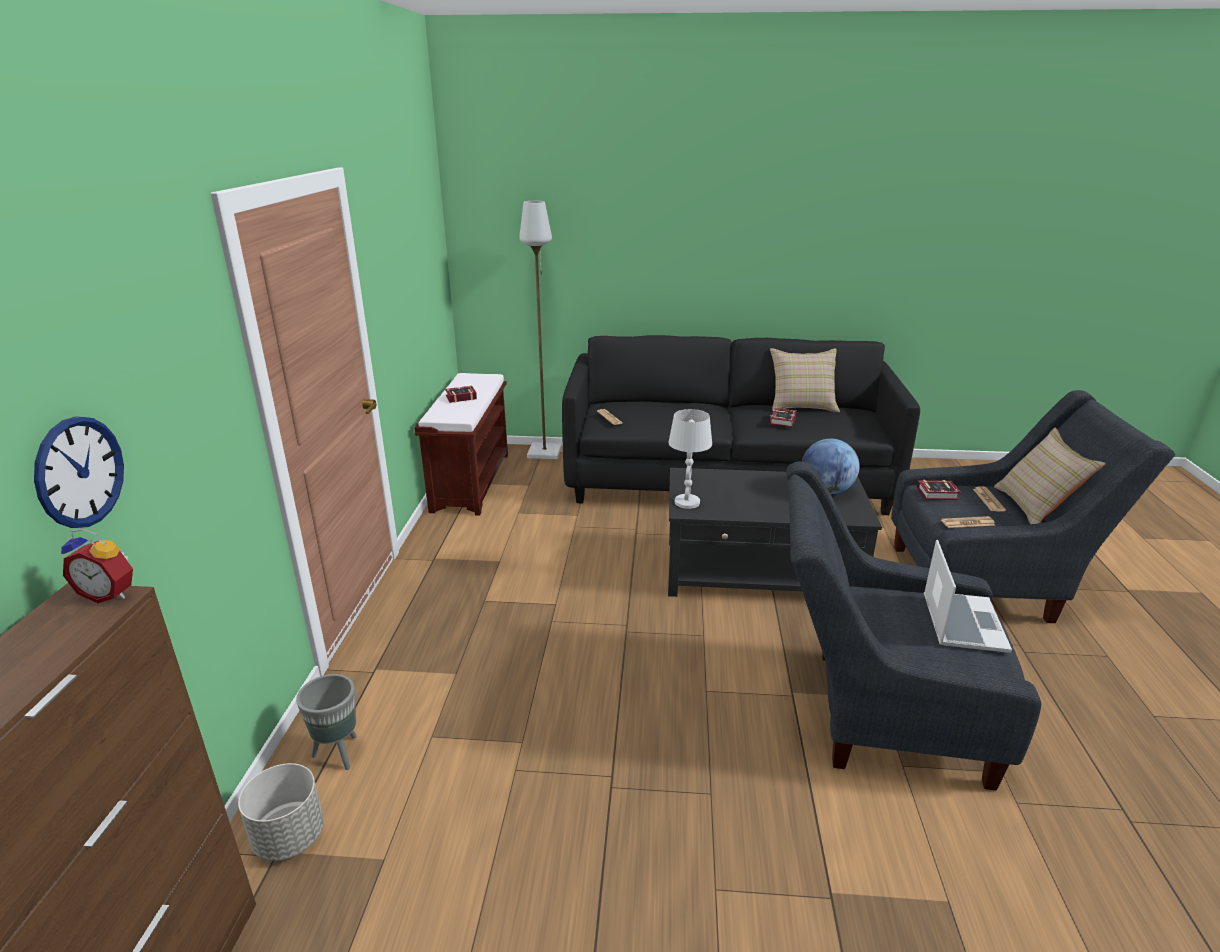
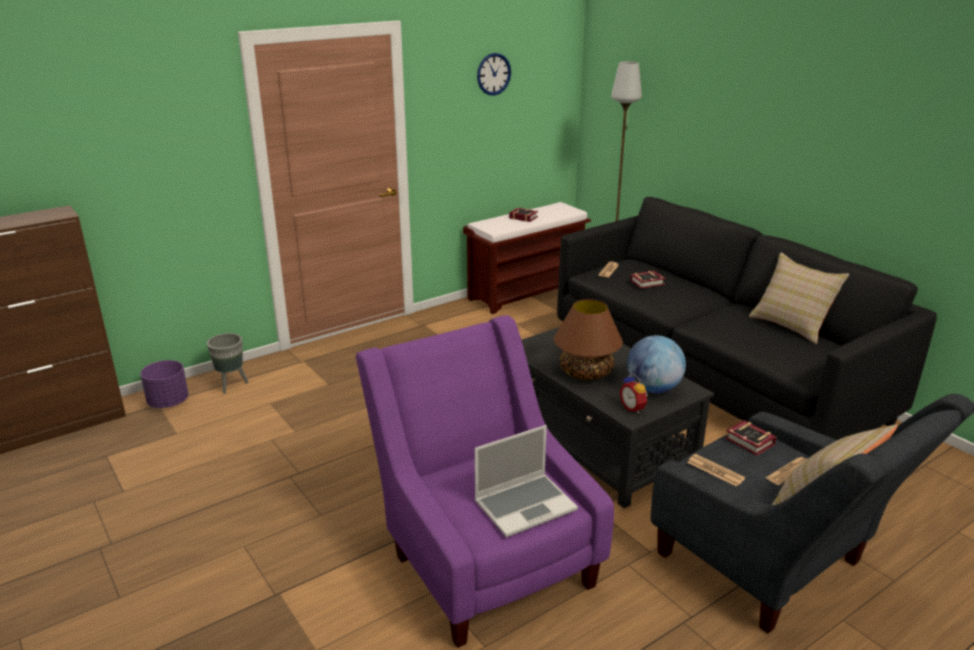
camera: 50 degrees right, 0 degrees up
(80, 472) = (93, 158): wall clock -> wall clock (493, 74)
(110, 594) = (66, 213): alarm clock -> alarm clock (633, 408)
(289, 838) = (168, 403): grey planter -> purple planter
(687, 502) = (534, 344): white table lamp -> none
(768, 503) = (586, 372): none -> brown table lamp
(784, 420) = (738, 327): book -> book (649, 283)
(874, 711) = (483, 557): grey armchair -> purple armchair

